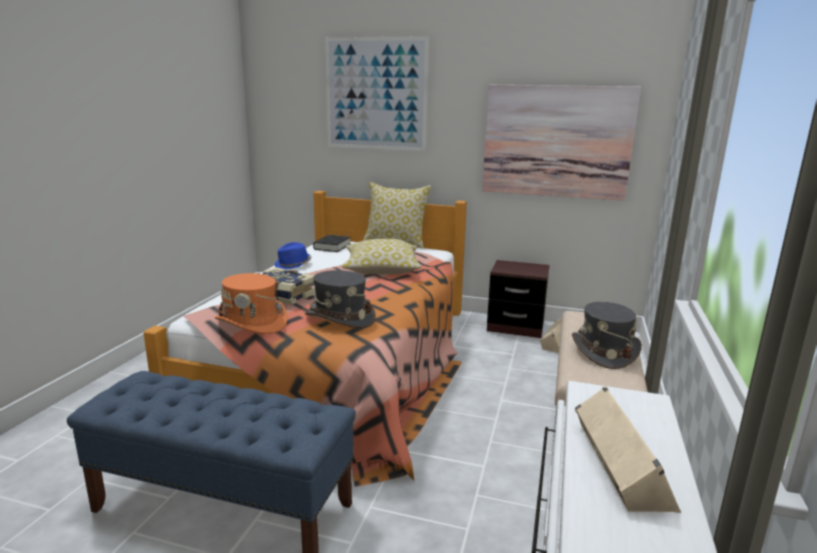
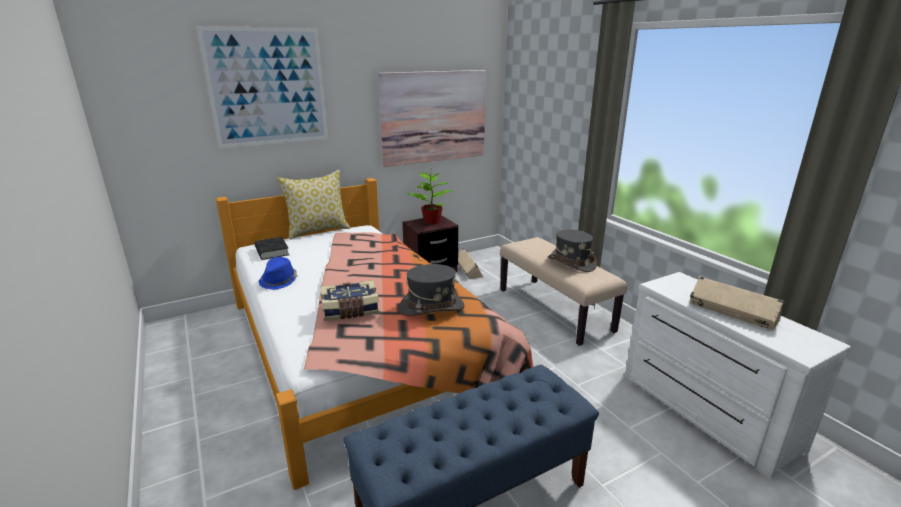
camera: 45 degrees left, 5 degrees up
(252, 323) = (380, 343): orange hat -> none
(381, 269) = (364, 257): pillow -> none
(525, 267) = (432, 221): none -> potted plant

